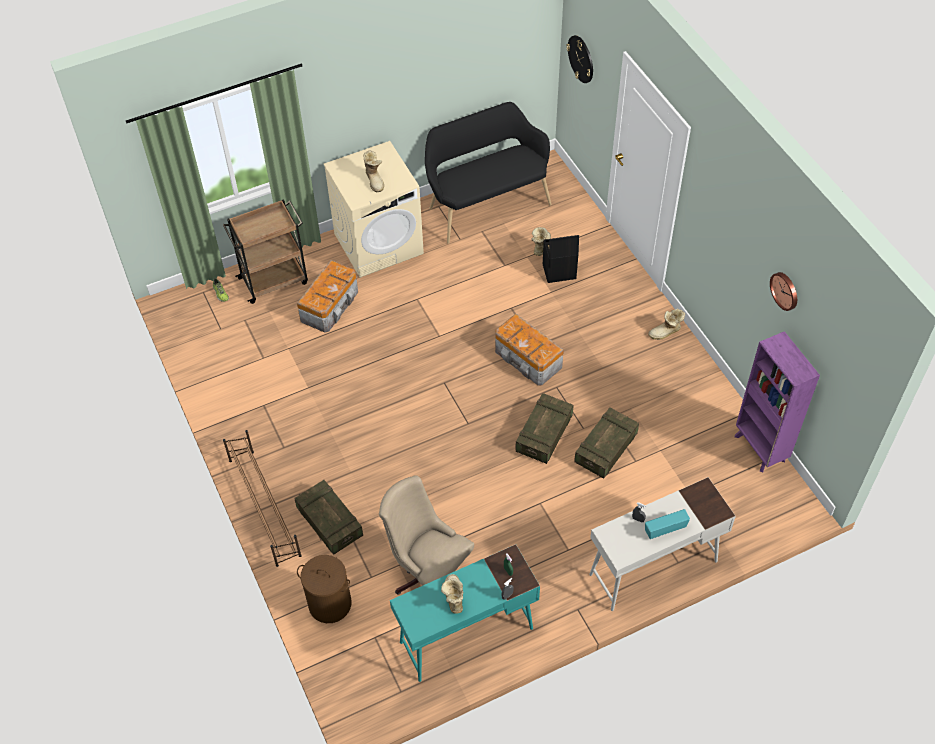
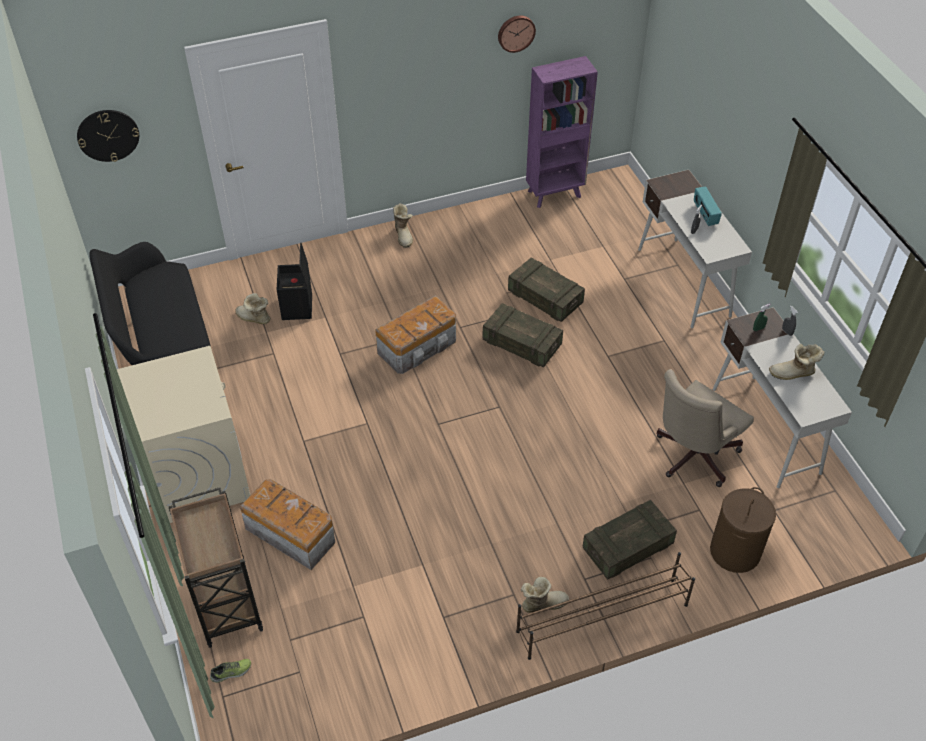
camera: 85 degrees left, 5 degrees down
(375, 180) = (184, 389): boot -> boot (542, 603)
(466, 635) = (766, 430): turquoise desk -> white desk

